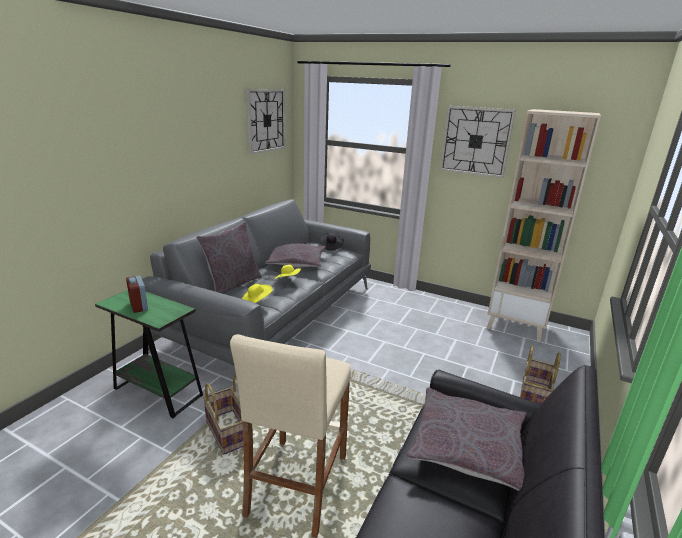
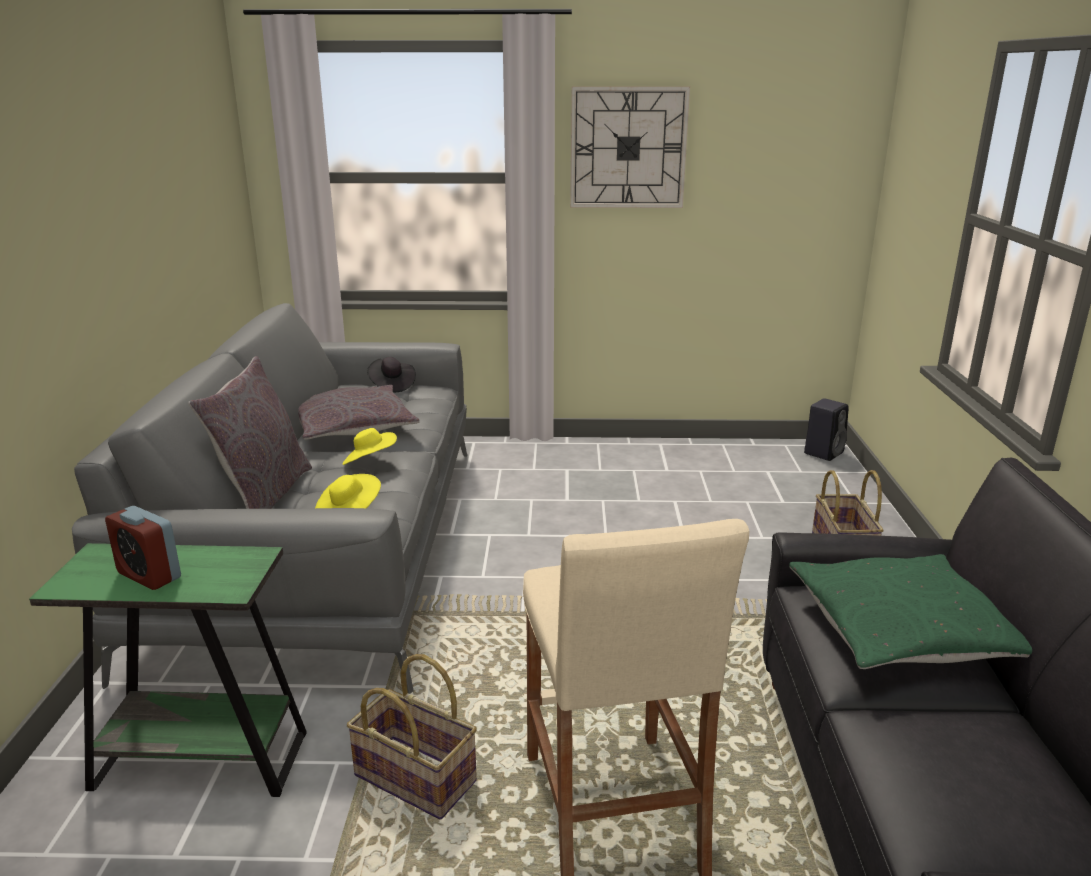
camera: 25 degrees left, 0 degrees up
(266, 120) = (204, 140): wall clock -> none
(468, 446) = (901, 629): grey pillow -> green pillow
(516, 325) = (743, 456): beige bookcase -> none
(570, 336) = (824, 452): none -> black speaker

